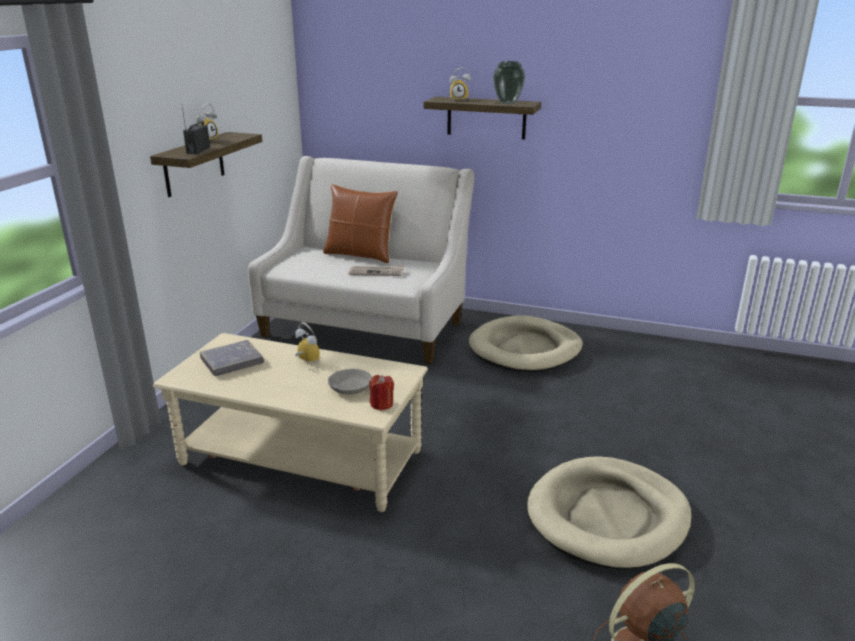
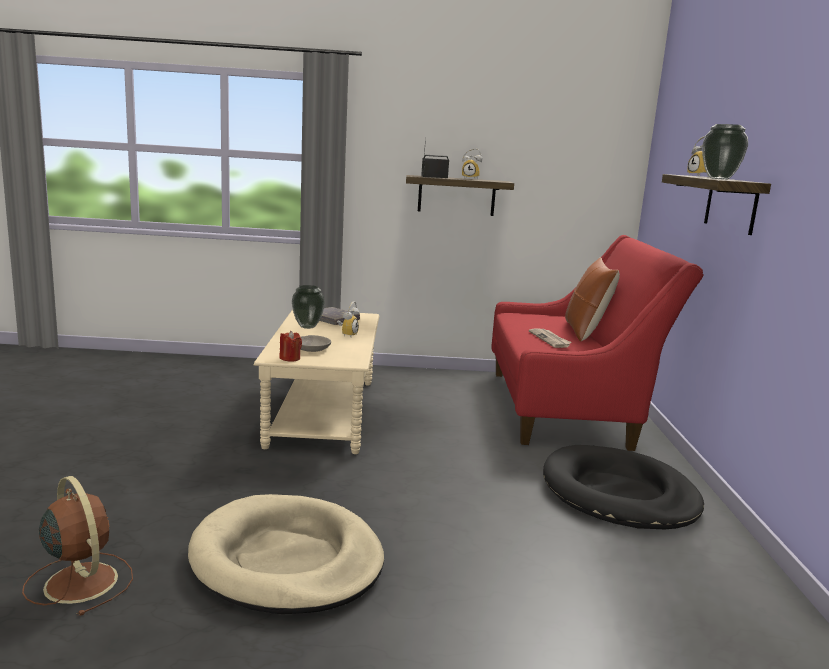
camera: 70 degrees right, 10 degrees down
(255, 381) = (307, 327): none -> vase
(366, 325) = (568, 408): beige sofa -> red sofa
(525, 349) = (618, 494): beige dog bed -> black dog bed

